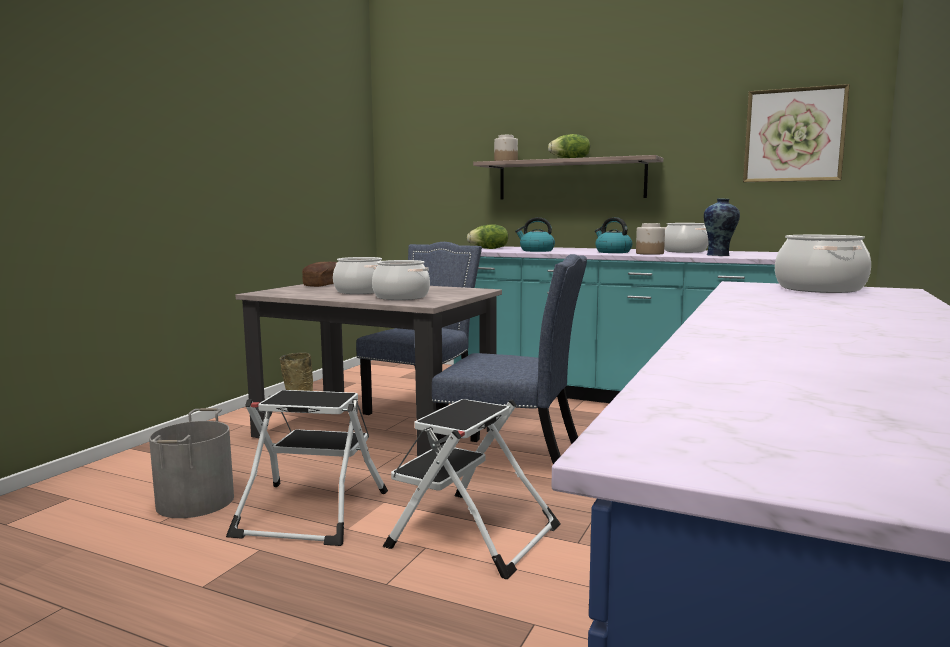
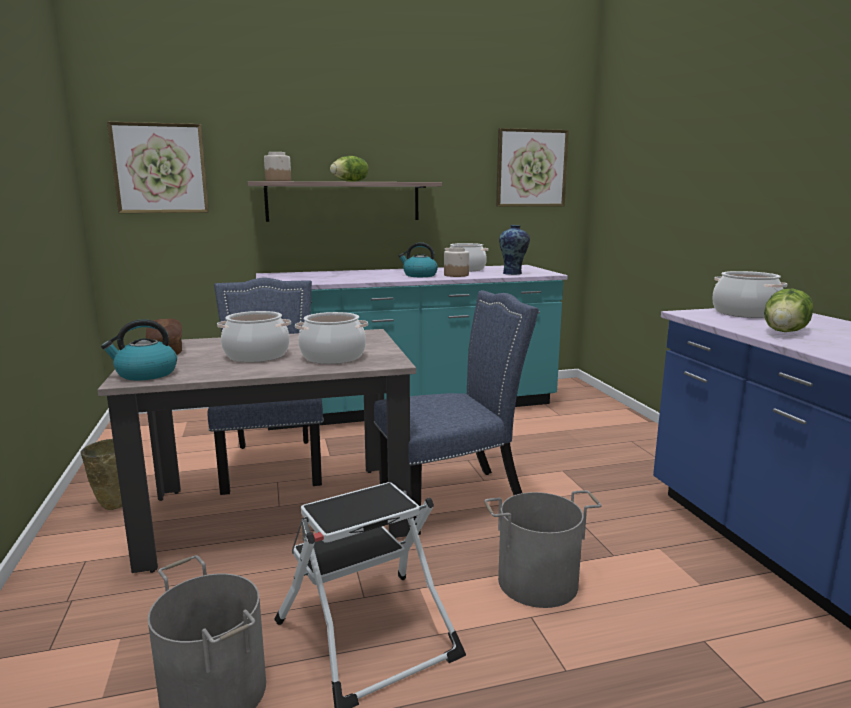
camera: 40 degrees left, 5 degrees up
(425, 155) = (160, 168): none -> picture
(473, 532) = (538, 582): step ladder -> grey bucket
(489, 249) = (285, 279): lettuce -> lettuce (786, 332)
(536, 250) = (346, 279): kettle -> kettle (145, 374)

